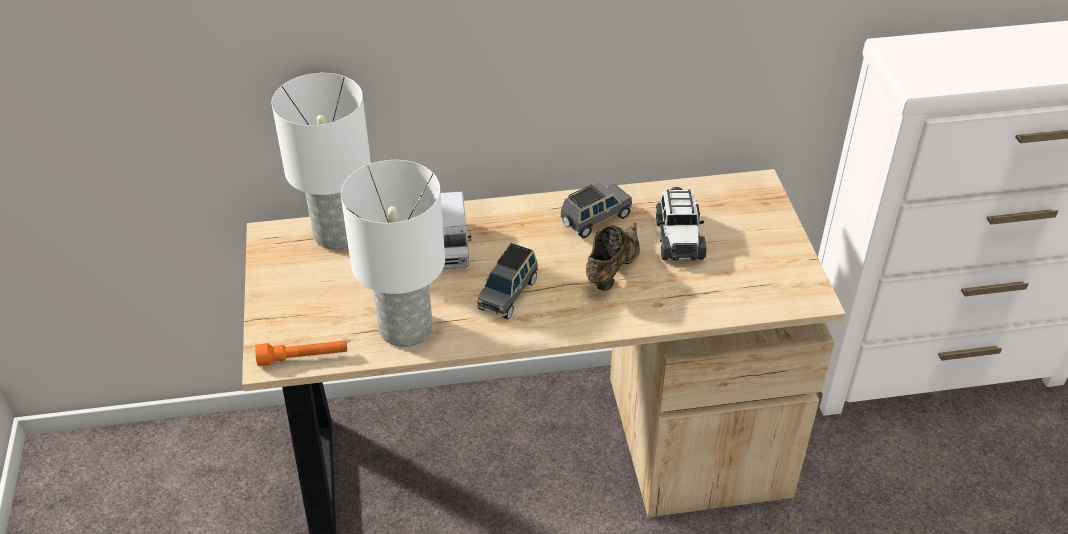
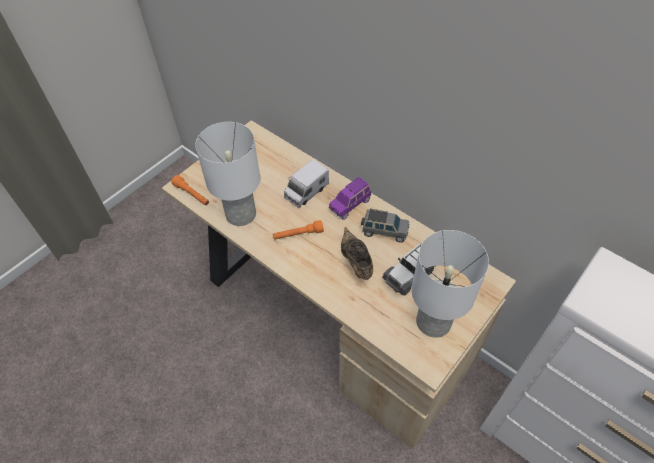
camera: 50 degrees right, 10 degrees up
(339, 233) = (275, 151): white table lamp -> white table lamp (434, 322)
(508, 294) = (298, 235): grey toy car -> orange flashlight
(519, 222) = (350, 204): none -> purple toy car
(611, 270) = (355, 262): brown shoe -> brown shoe turned 90 degrees counterclockwise

